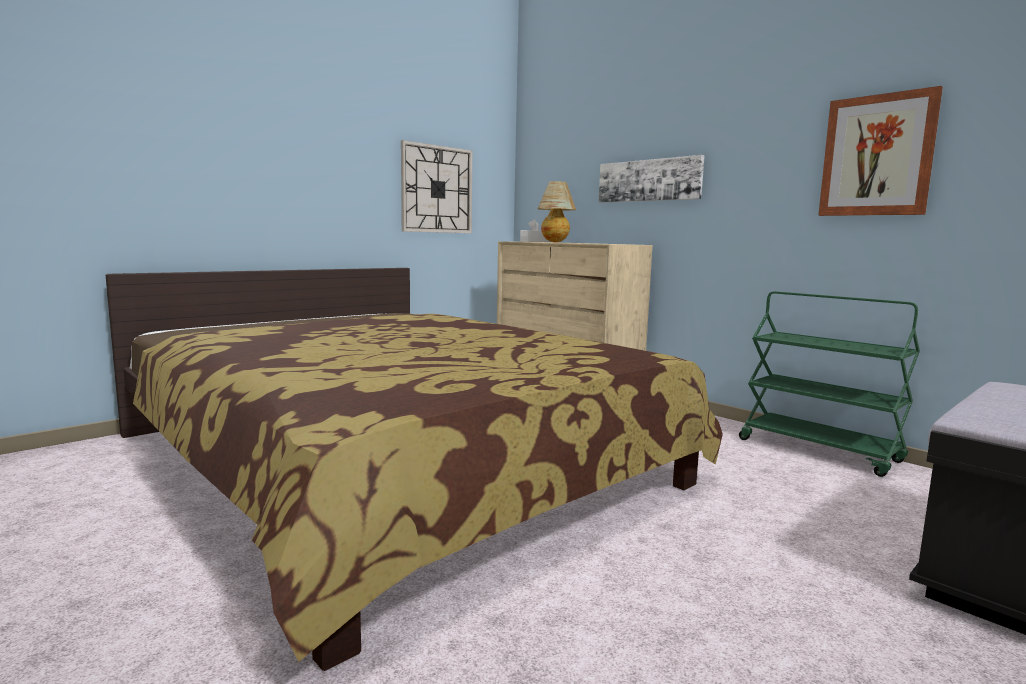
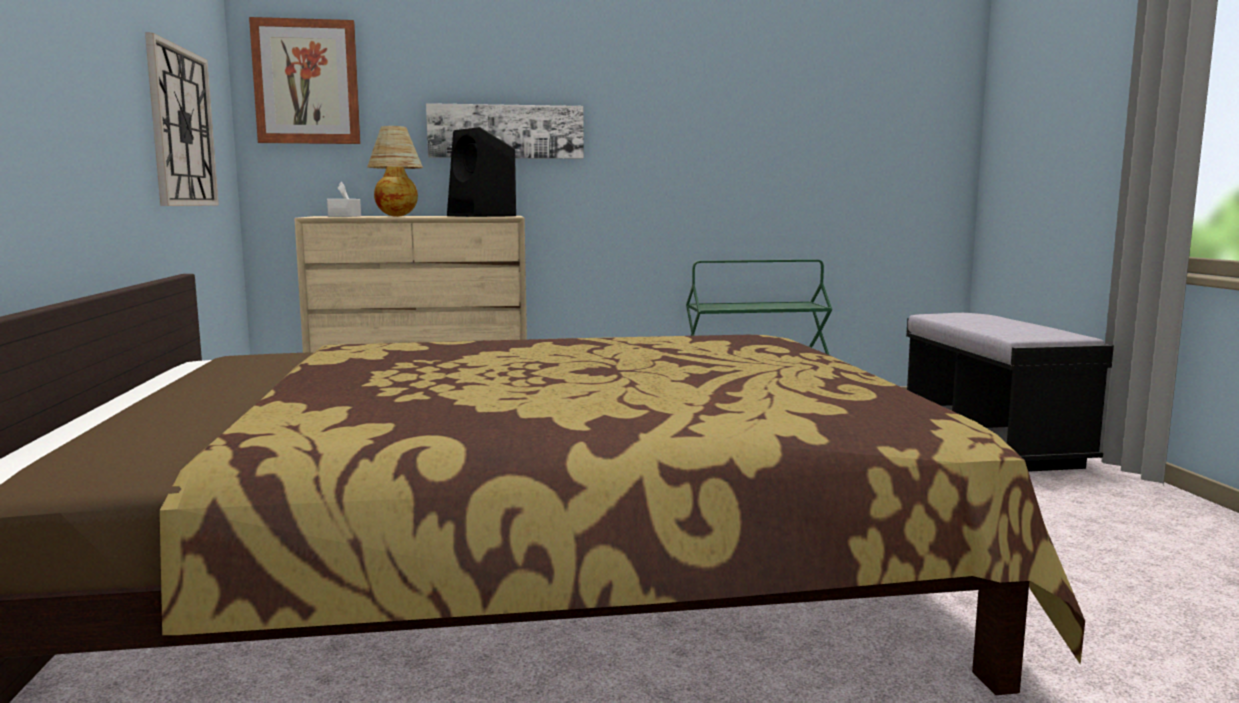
camera: 55 degrees left, 0 degrees up
(607, 243) = (483, 216): none -> black speaker
(877, 156) = (761, 125): picture -> picture (306, 82)

